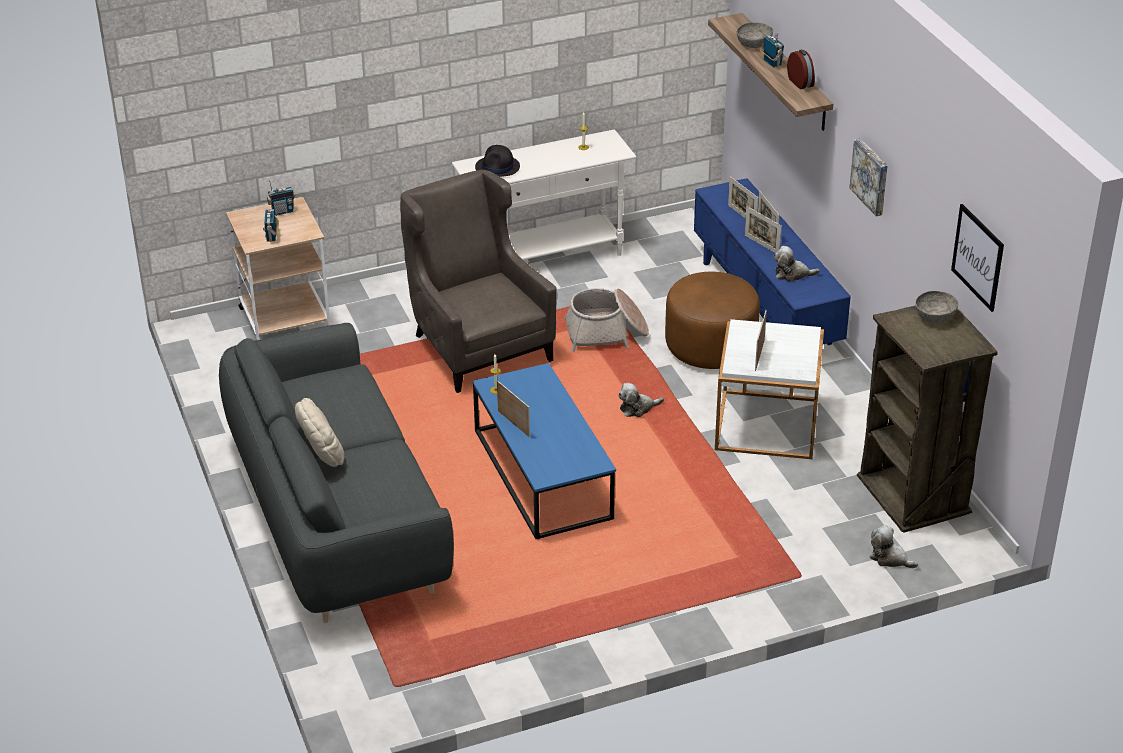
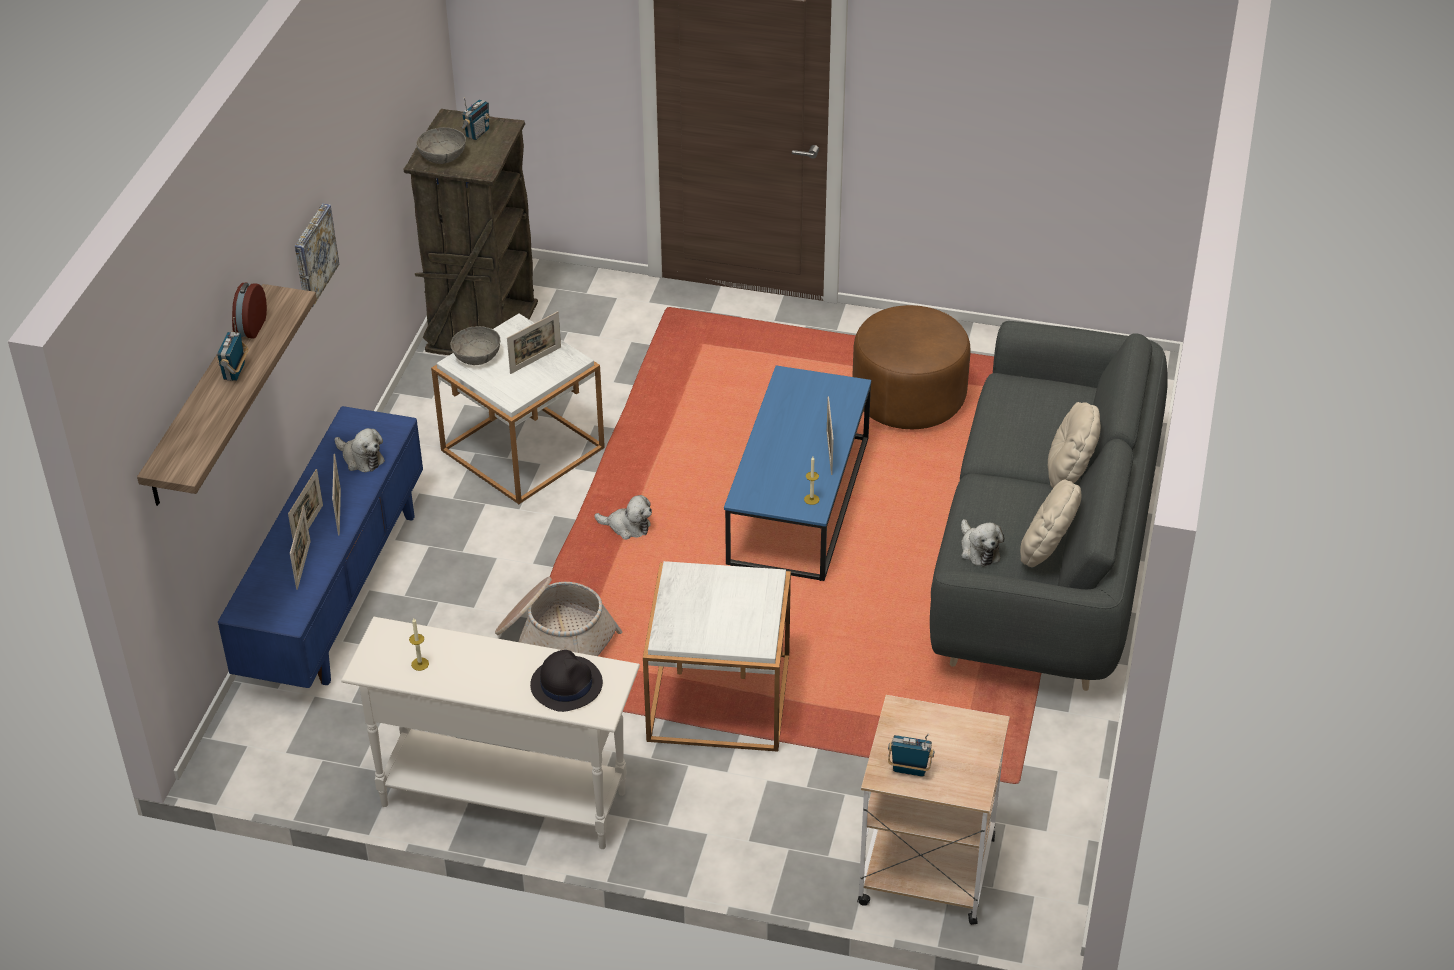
camera: 145 degrees left, 5 degrees up
(272, 236) = (954, 728): radio -> radio (477, 133)
(300, 399) = (1047, 553): none -> beige pillow
(477, 345) = (719, 697): grey armchair -> white side table
(711, 347) = (466, 563): brown ottoman -> brown ottoman (908, 398)
(754, 43) = (207, 413): grey bowl -> grey bowl (476, 356)
(890, 558) = (576, 288): plush toy -> plush toy (978, 550)
(978, 257) = (398, 86): picture -> none

